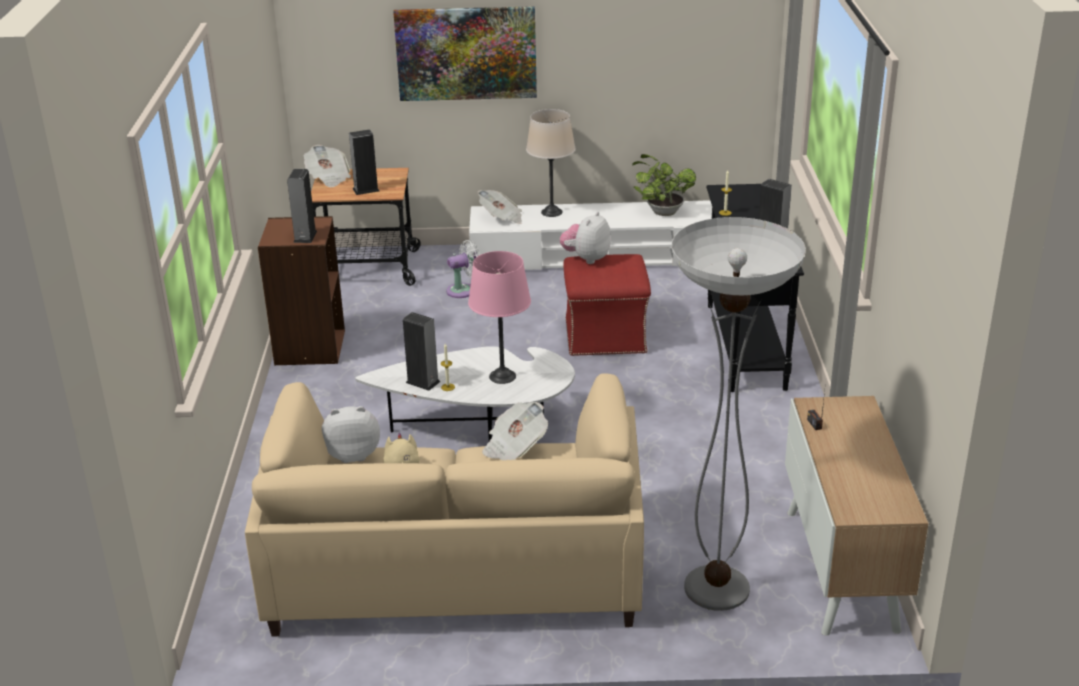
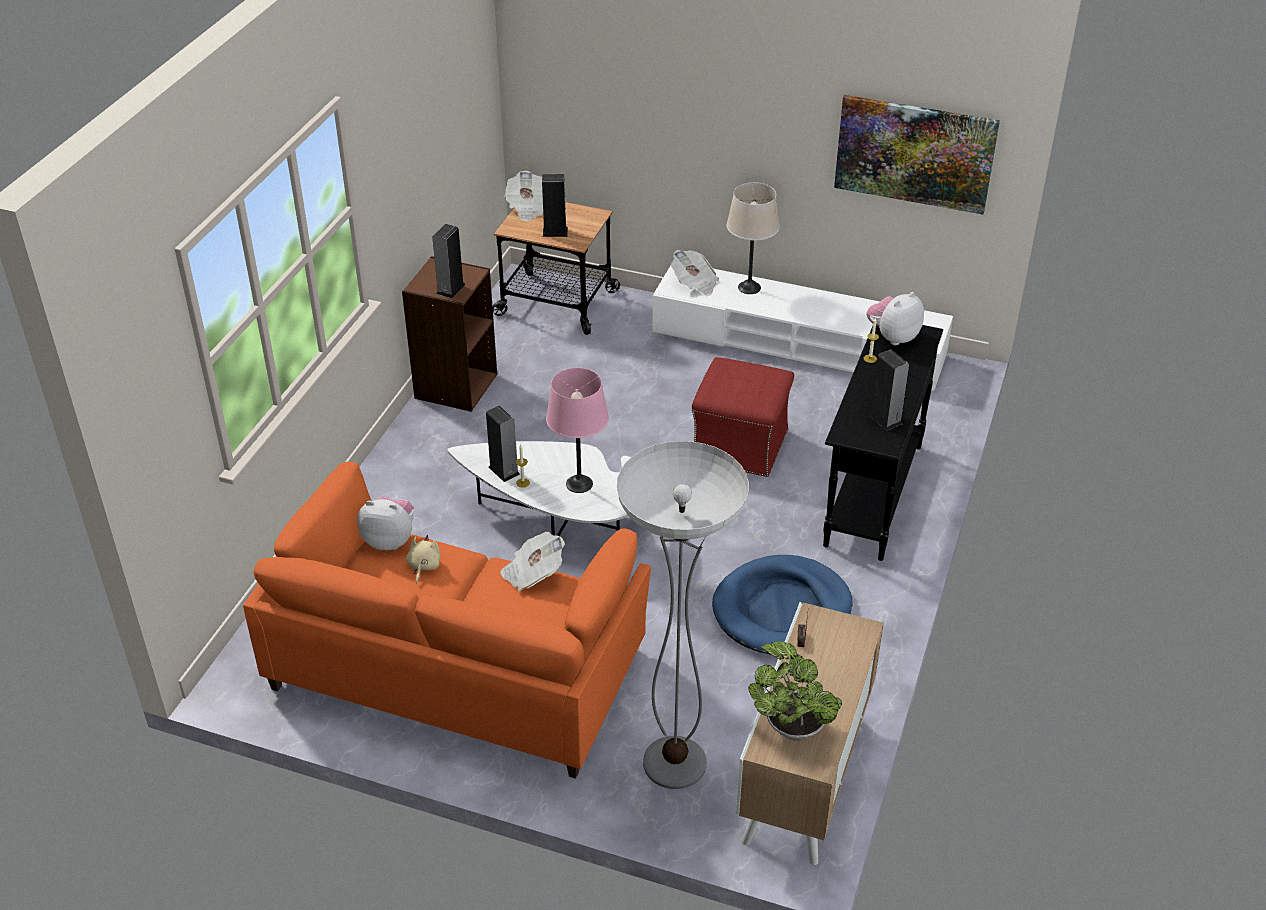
camera: 20 degrees right, 10 degrees up
(455, 567) = (457, 667): beige sofa -> orange sofa
(463, 290) = (633, 353): white fan -> none
(466, 53) = (681, 110): picture -> picture (914, 153)
(586, 258) = (732, 365): plush toy -> plush toy (893, 337)
(662, 212) = (863, 314): potted plant -> potted plant (791, 725)
(728, 446) = (782, 610): none -> blue dog bed

